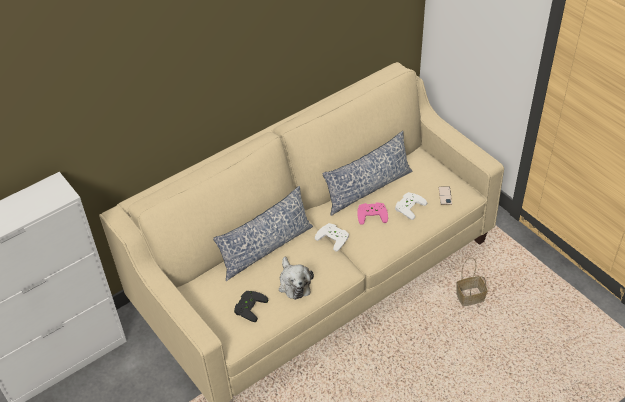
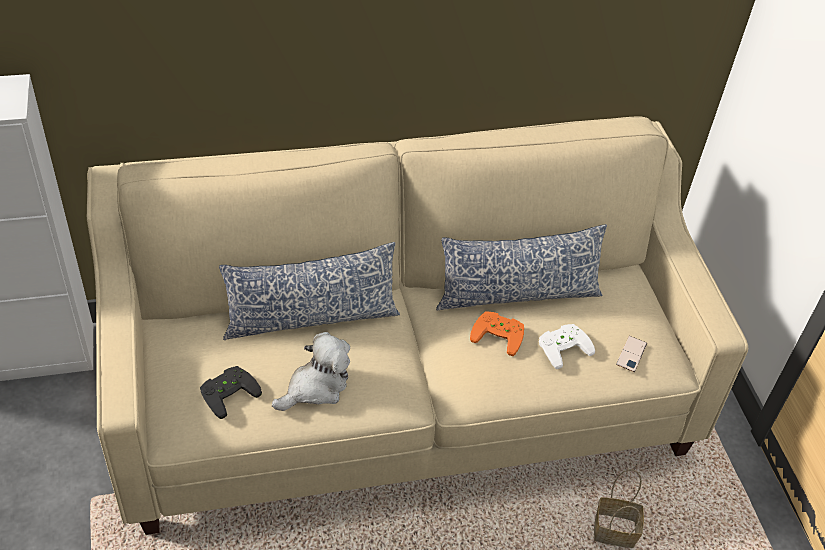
camera: 20 degrees right, 0 degrees up
(294, 283) = (316, 387): plush toy -> plush toy turned 135 degrees counterclockwise
(334, 237) = (421, 344): white game controller -> none
(372, 214) = (499, 333): pink game controller -> orange game controller

